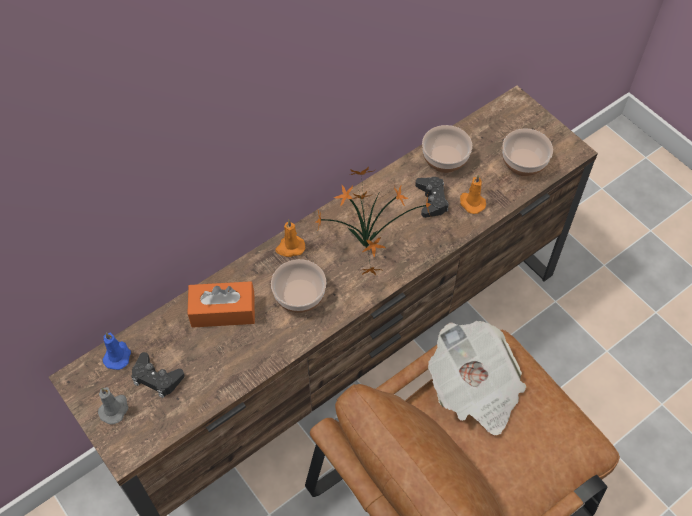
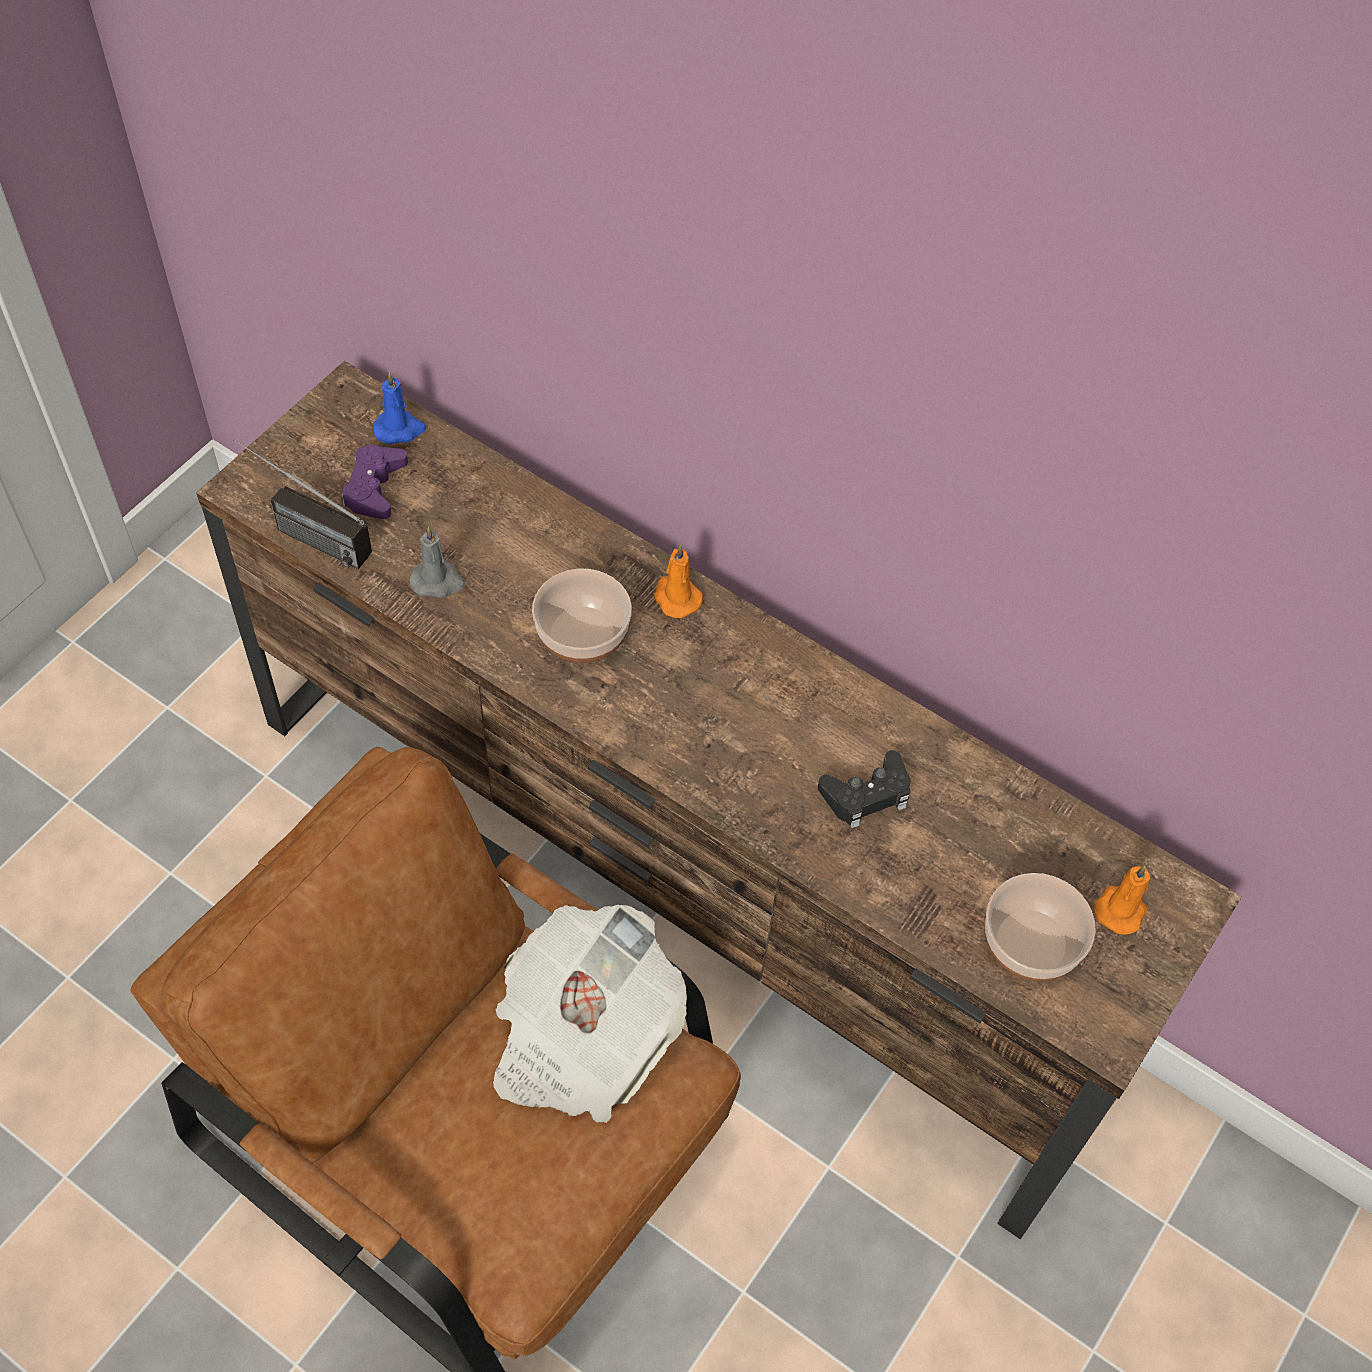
camera: 70 degrees right, 0 degrees up
(114, 409) = (310, 453): grey candle -> grey candle (438, 581)
(157, 378) = (375, 488): black game controller -> purple game controller
(174, 425) = (301, 533): none -> radio
(223, 311) = (519, 538): orange tissue box -> none
(366, 245) = (723, 709): potted plant -> none
(444, 159) = (977, 797): bowl -> none
(471, 203) = (887, 865): orange candle -> orange candle (1121, 908)

